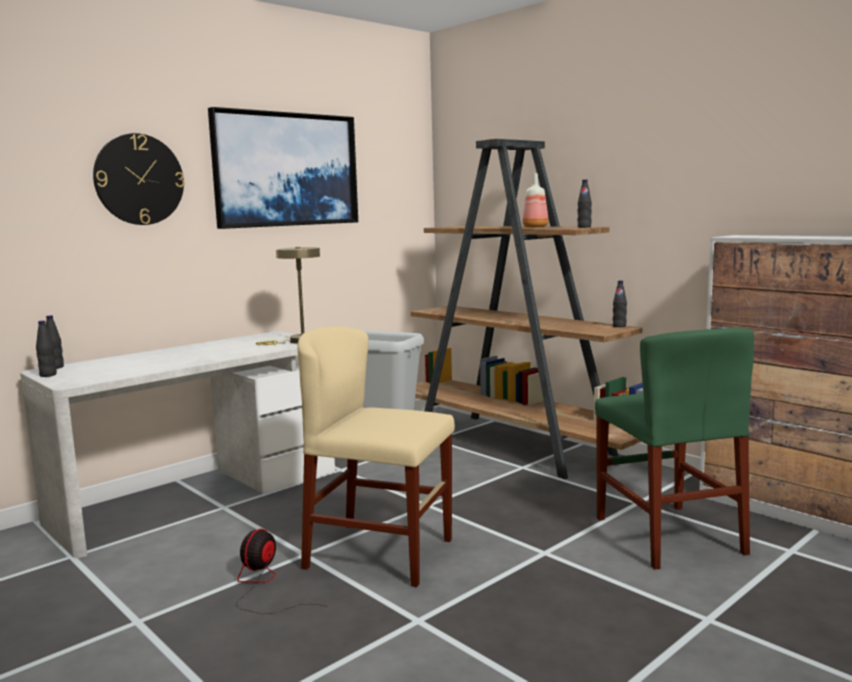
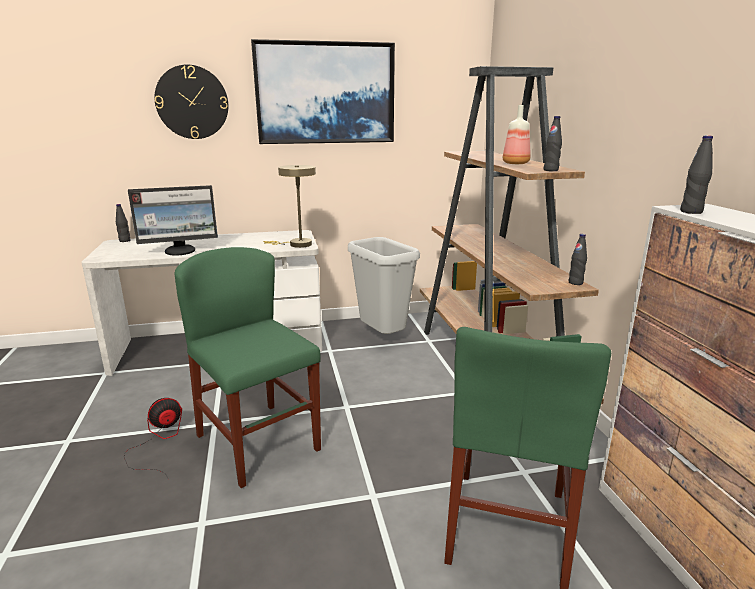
camera: 30 degrees right, 10 degrees up
(48, 375) = (106, 247): black bottle -> black bottle (691, 212)
(169, 363) = (180, 251): none -> monitor
(380, 553) = (258, 442): beige chair -> green chair

